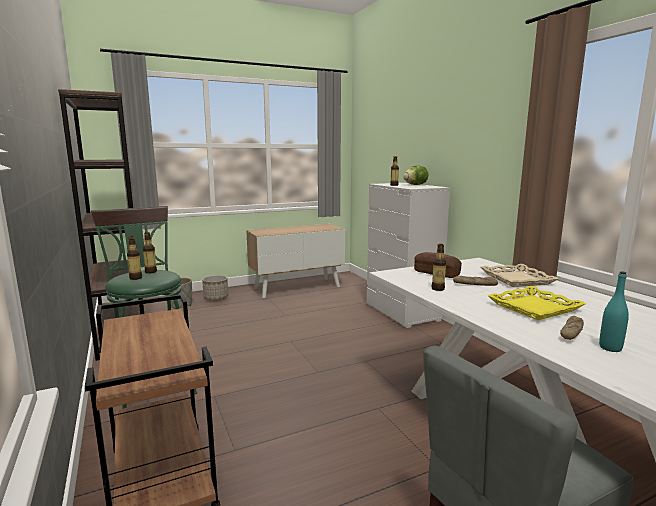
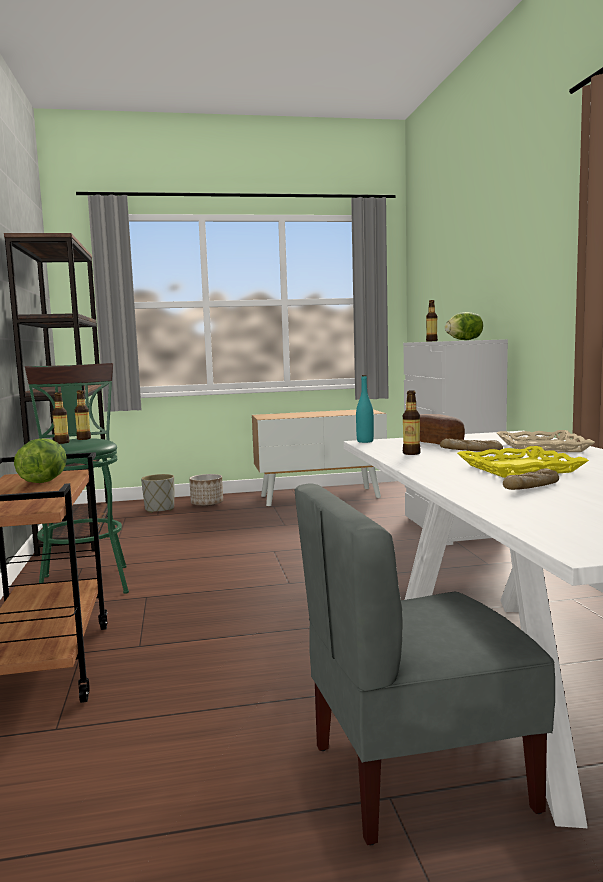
camera: 15 degrees right, 5 degrees down
(152, 329) = (44, 481): none -> lettuce
(610, 348) = (562, 499): turquoise bottle -> turquoise bottle (365, 441)

